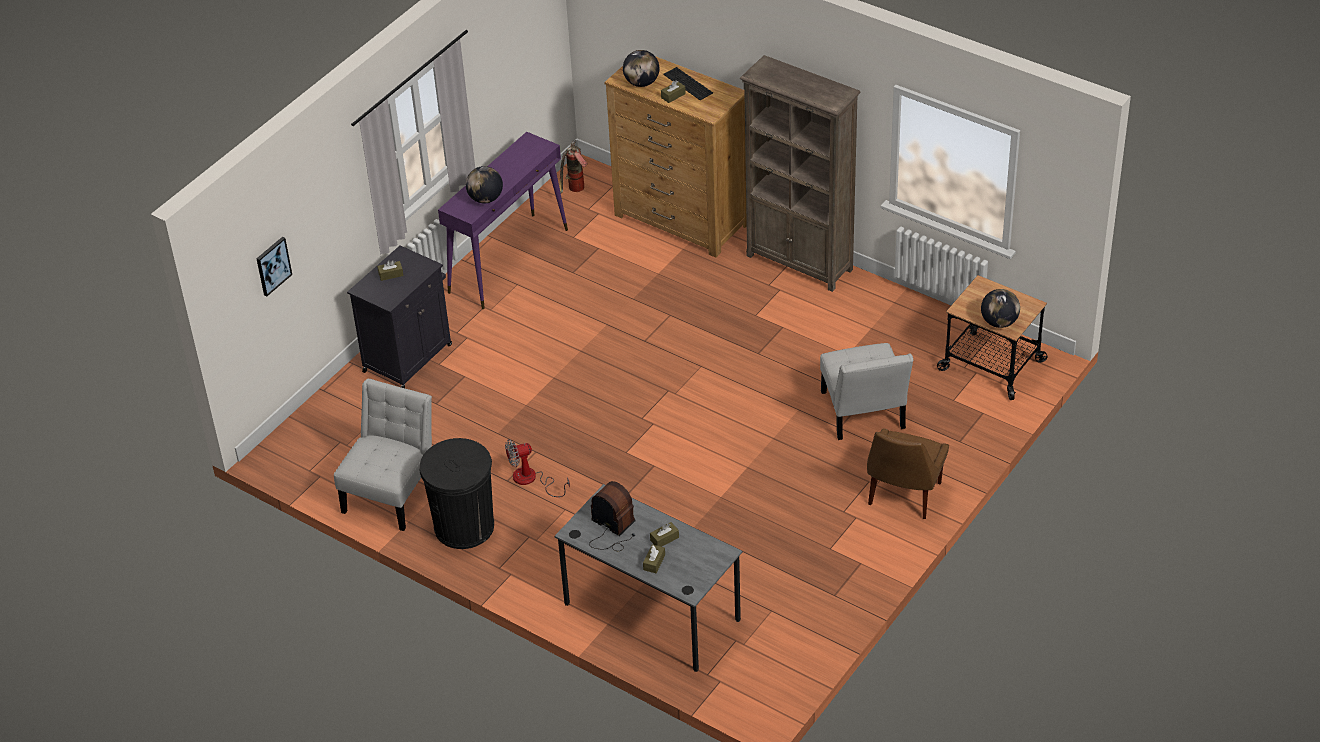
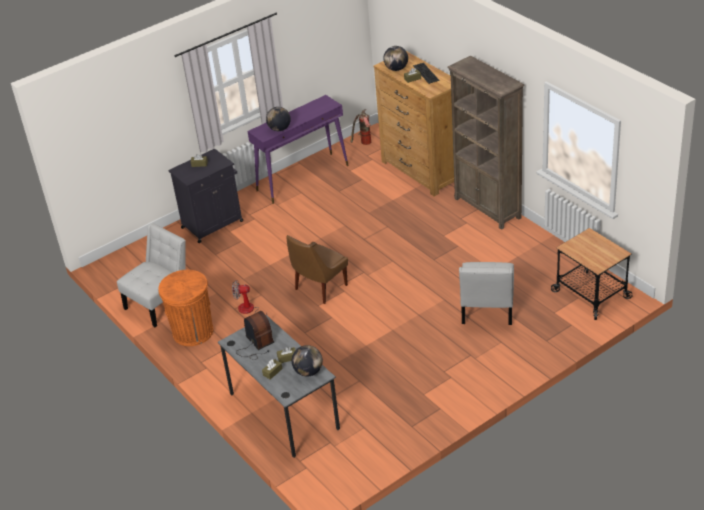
camera: 20 degrees right, 5 degrees down
(273, 265) = (110, 140): picture -> none
(464, 526) = (193, 332): black trash can -> orange trash can
(903, 496) = (490, 369): brown chair -> brown chair (319, 288)
(999, 322) = (591, 260): globe -> globe (308, 371)

